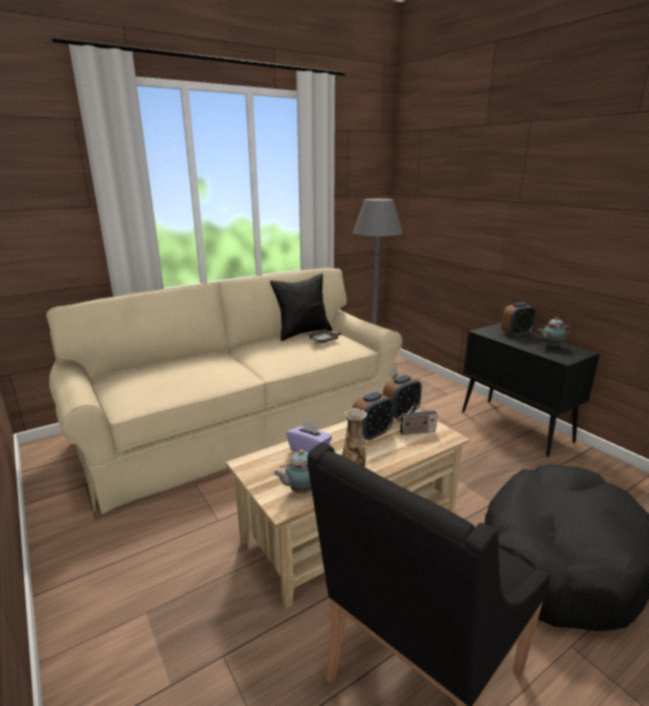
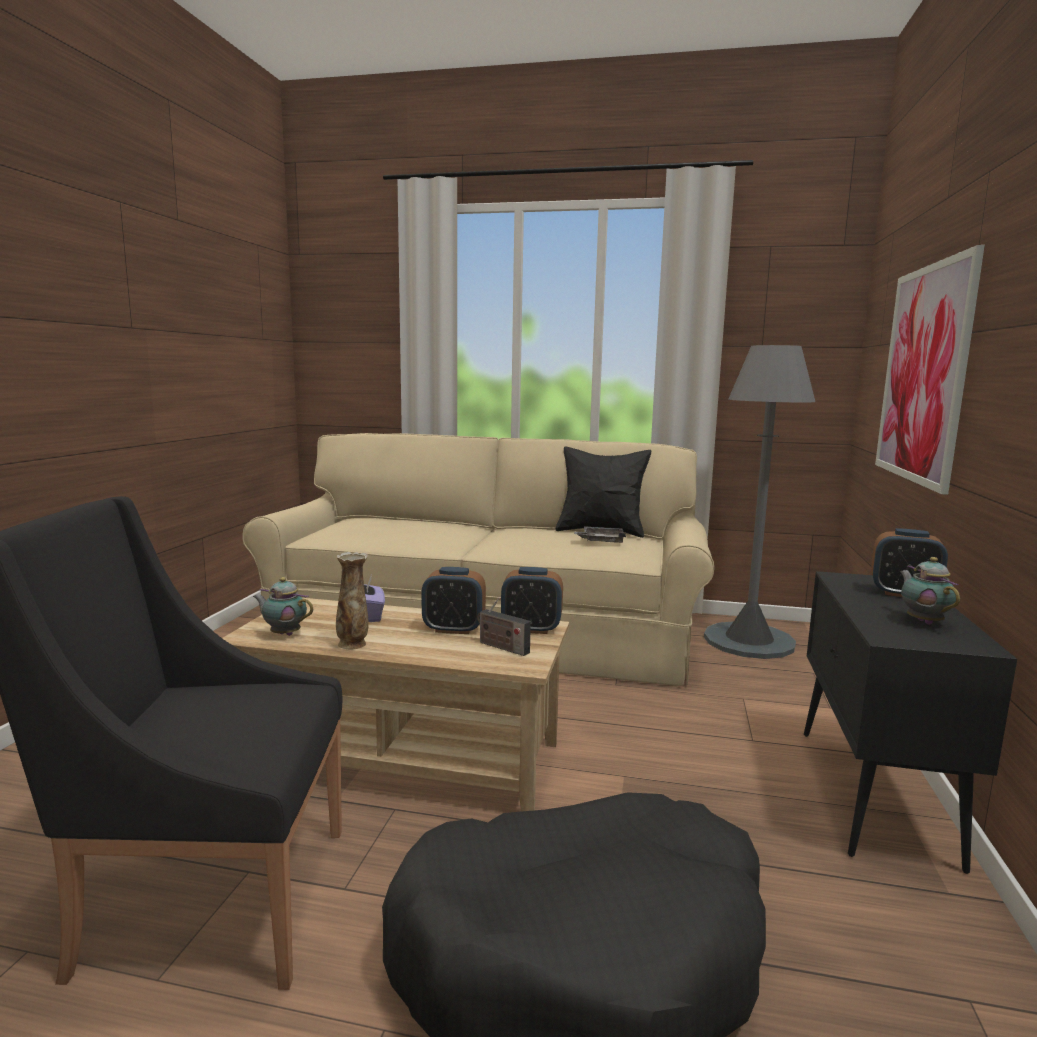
camera: 45 degrees right, 10 degrees down
(479, 218) = (923, 374): none -> picture
(550, 346) = (923, 621): teapot -> teapot turned 45 degrees clockwise

